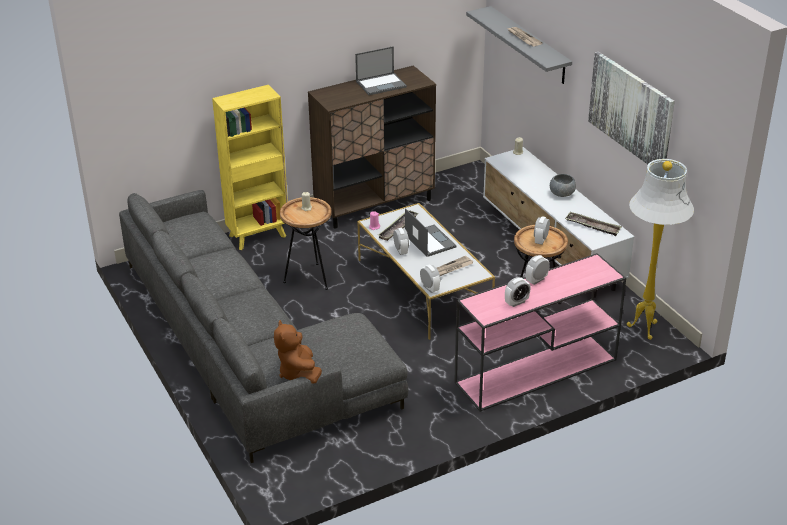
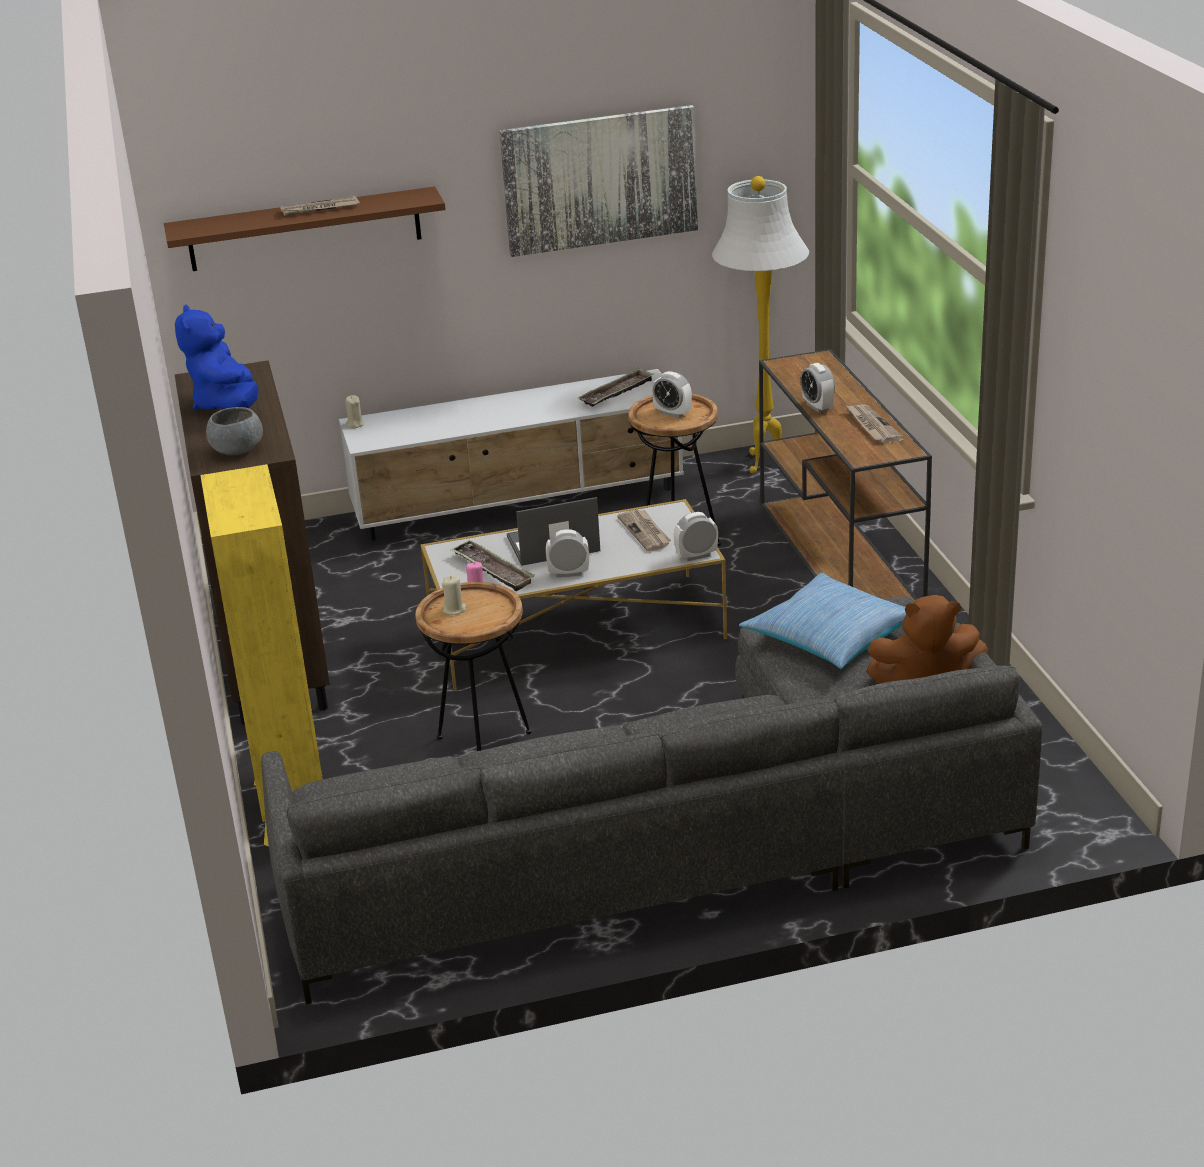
camera: 75 degrees left, 5 degrees down
(345, 338) = (830, 635): none -> pillow
(381, 84) = (226, 405): laptop -> blue plush toy
(516, 302) = (872, 426): alarm clock -> newspaper
(529, 45) = (304, 229): grey shelf -> brown shelf
(535, 372) = (840, 557): pink console table -> brown console table
(562, 194) = (509, 404): grey bowl -> grey bowl (237, 450)

